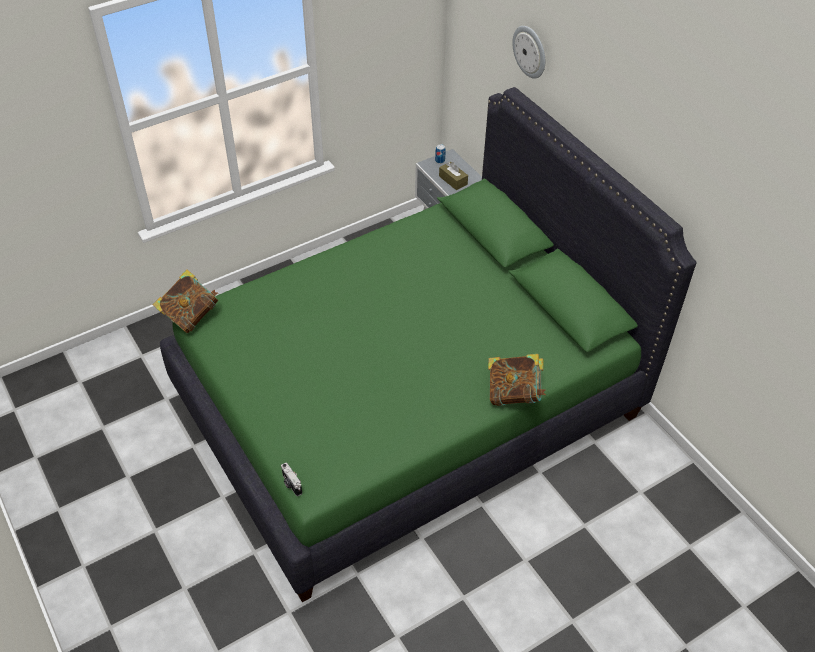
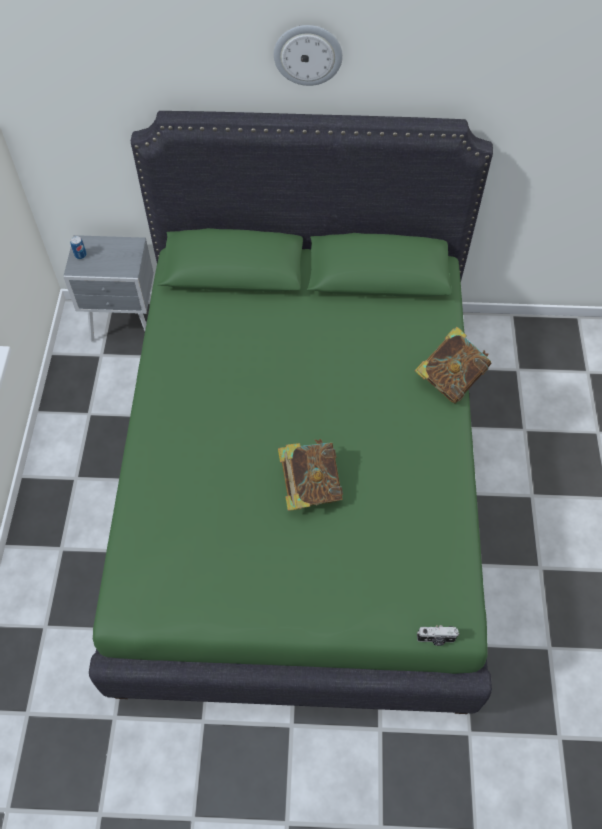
camera: 55 degrees left, 10 degrees up
(190, 316) = (117, 618): book -> book (310, 486)
(453, 180) = (119, 262): brown tissue box -> none
(530, 51) = (164, 57): wall clock -> wall clock (308, 54)

